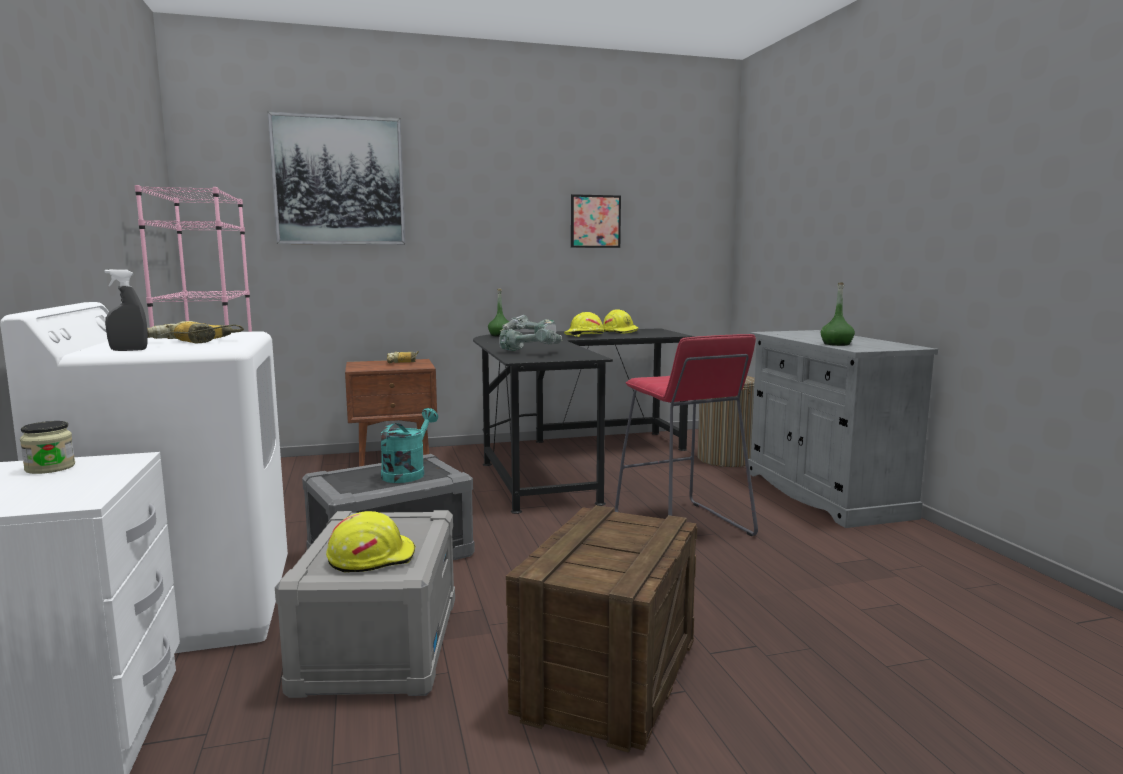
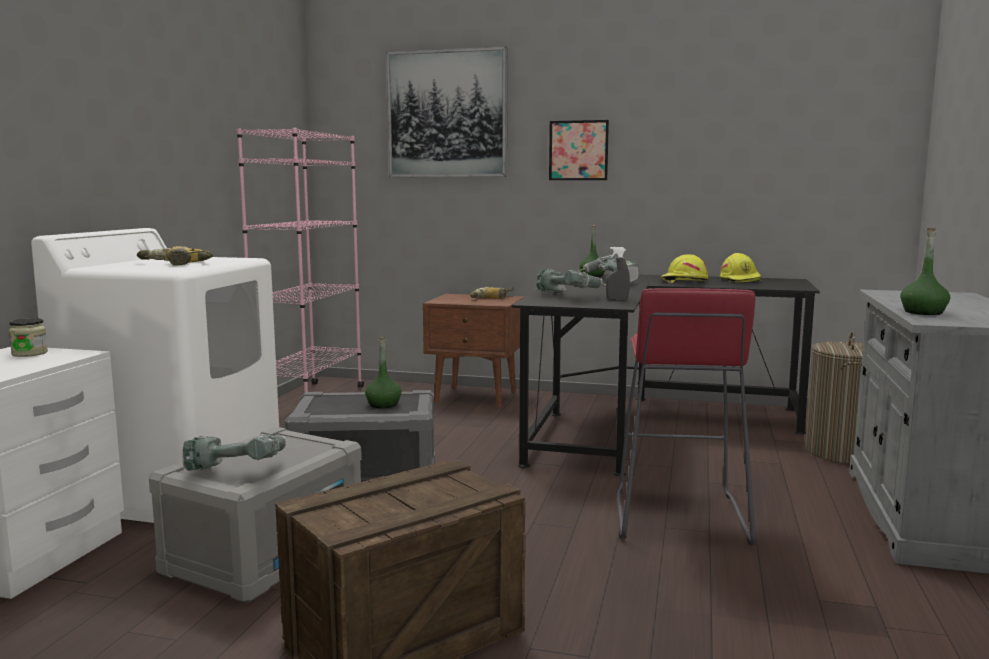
camera: 30 degrees right, 0 degrees up
(129, 350) = (114, 268): grey spray bottle -> grey spray bottle (617, 299)
(371, 557) = (238, 468): yellow hard hat -> power drill
(407, 473) = (383, 404): turquoise watering can -> green bottle
(595, 221) = (723, 147): picture -> picture (578, 150)

